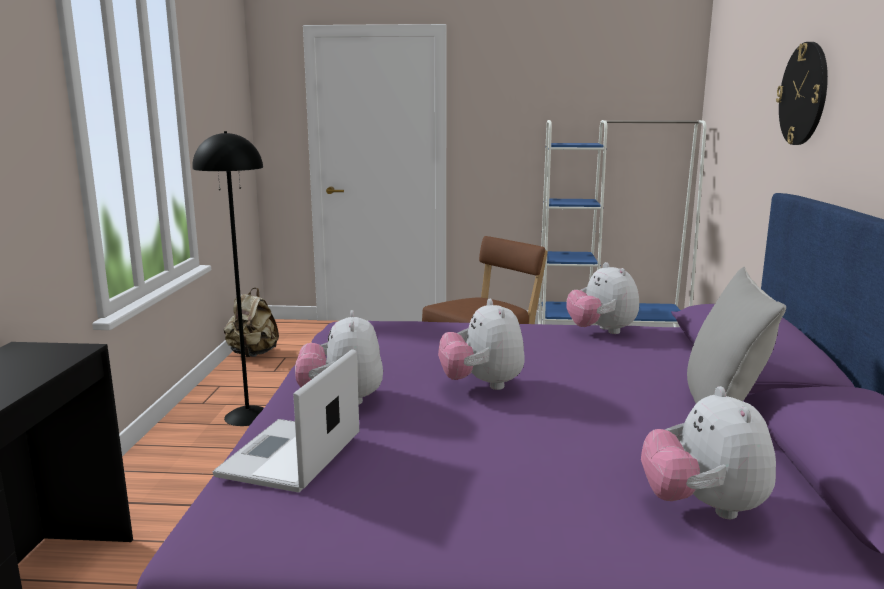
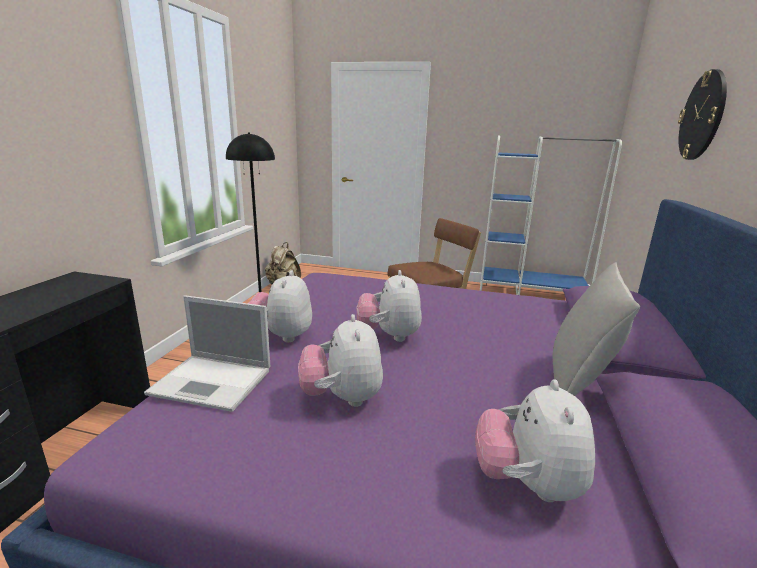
camera: 10 degrees right, 5 degrees up
(289, 457) = (213, 382): laptop -> laptop turned 105 degrees counterclockwise
(601, 331) = (503, 298): plush toy -> plush toy (342, 398)

